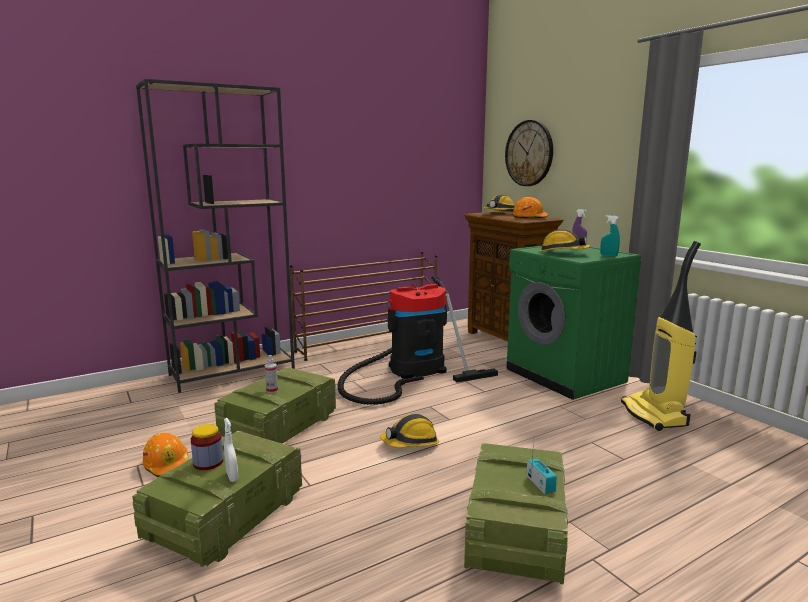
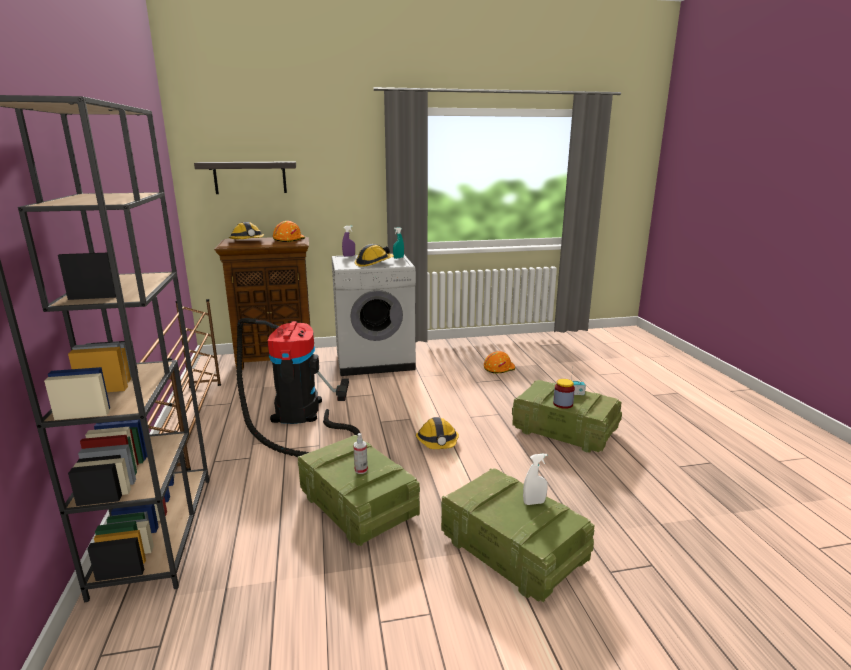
camera: 70 degrees left, 5 degrees up
(168, 463) = (391, 593): orange hard hat -> orange hard hat (498, 368)
(208, 462) = (504, 515): jar -> jar (563, 404)
(529, 153) = (250, 177): wall clock -> shelf
(563, 376) = (375, 361): green washing machine -> white washing machine
(655, 415) = (455, 355): vacuum cleaner -> none

